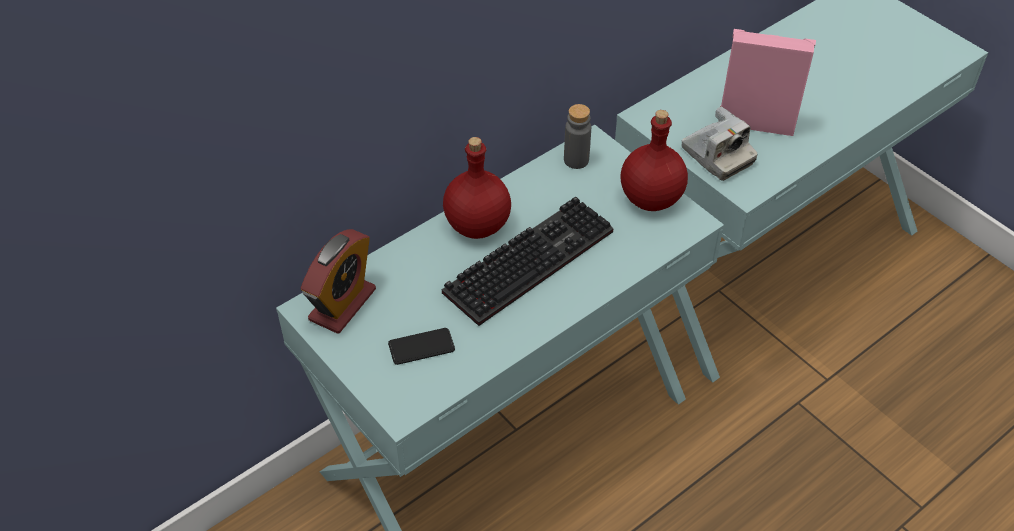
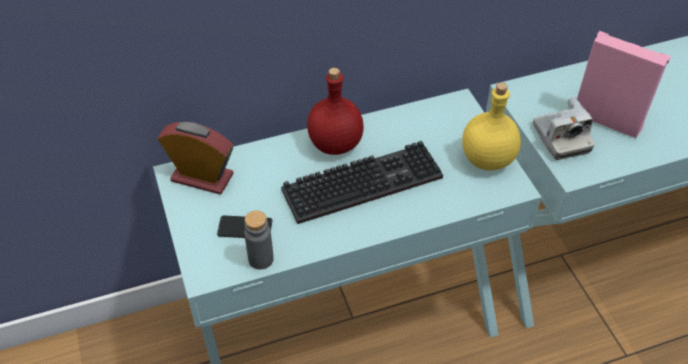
camera: 20 degrees right, 0 degrees up
(342, 304) = (202, 177): alarm clock -> alarm clock turned 120 degrees counterclockwise
(576, 160) = (439, 113): grey bottle -> grey bottle (261, 259)
(650, 198) = (487, 158): red bottle -> yellow bottle

